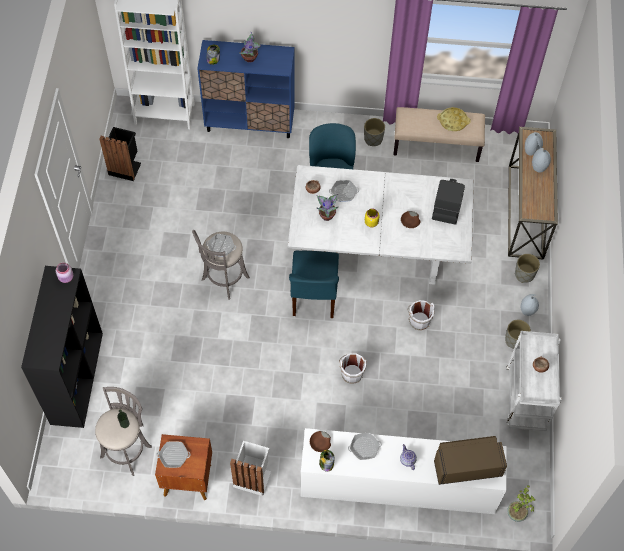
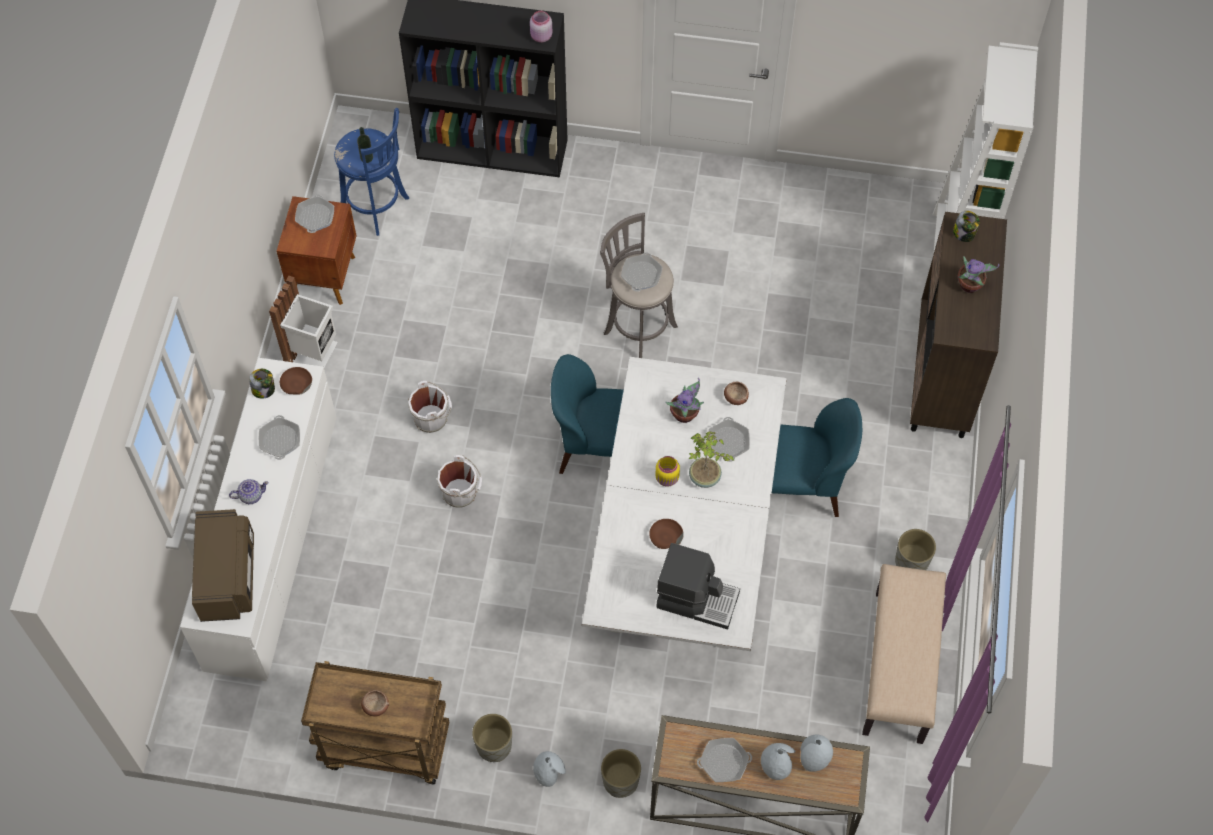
camera: 95 degrees right, 0 degrees up
(125, 167) = (849, 201): black trash can -> none
(127, 449) = (377, 208): grey stool -> blue stool
(250, 122) = (942, 374): blue cabinet -> brown cabinet
(419, 320) = (544, 599): white bucket -> white bucket (432, 418)
(453, 121) = (911, 660): yellow tray -> none
(517, 513) = (198, 705): potted plant -> potted plant (704, 478)
(526, 399) = (384, 748): white cart -> brown cart
(540, 190) = (724, 762): none -> frying pan

